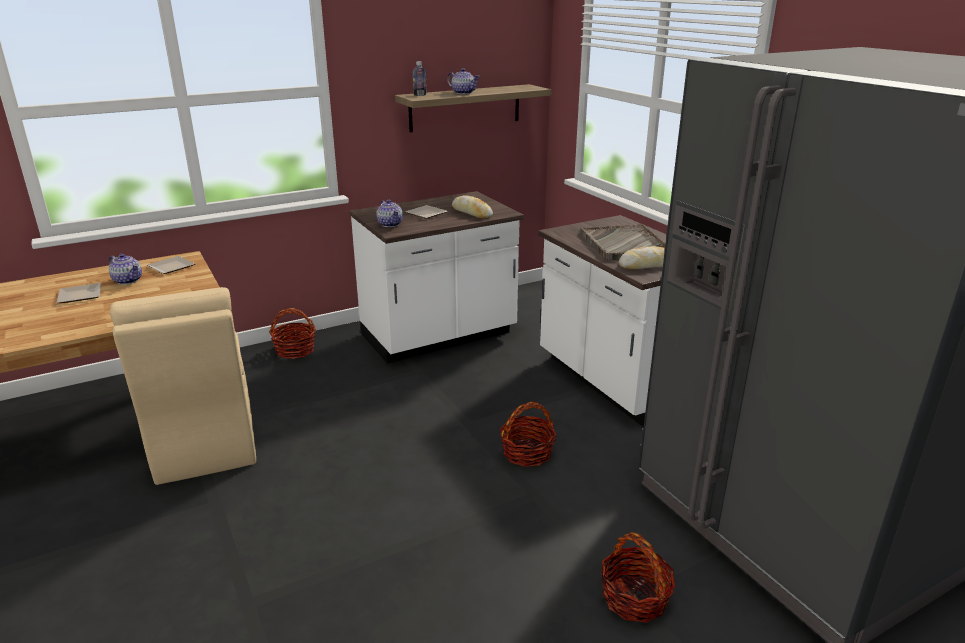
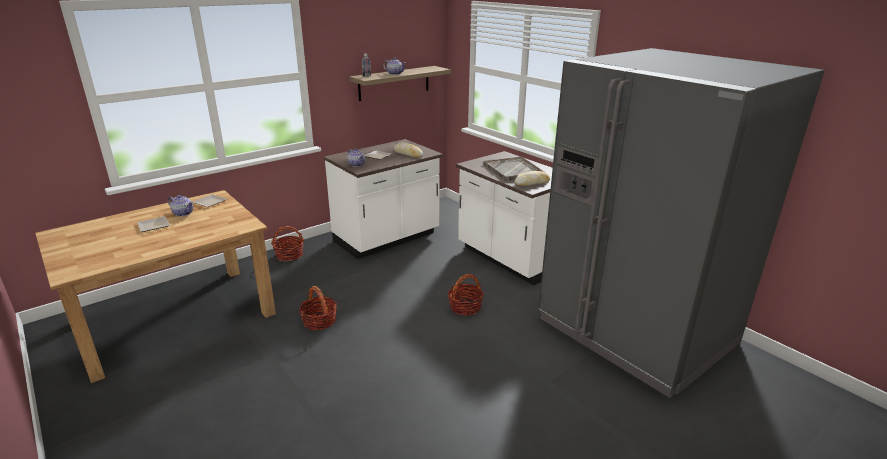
camera: 10 degrees left, 0 degrees up
(204, 443) = (247, 321): beige chair -> none
(634, 598) = (550, 383): basket -> basket (319, 321)

